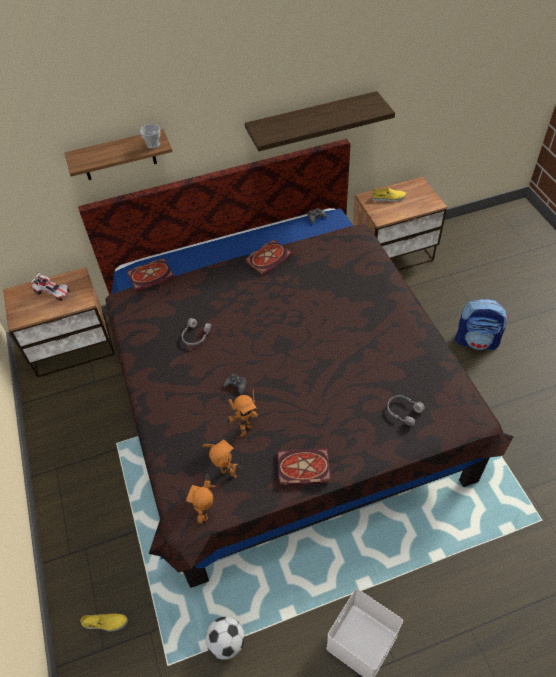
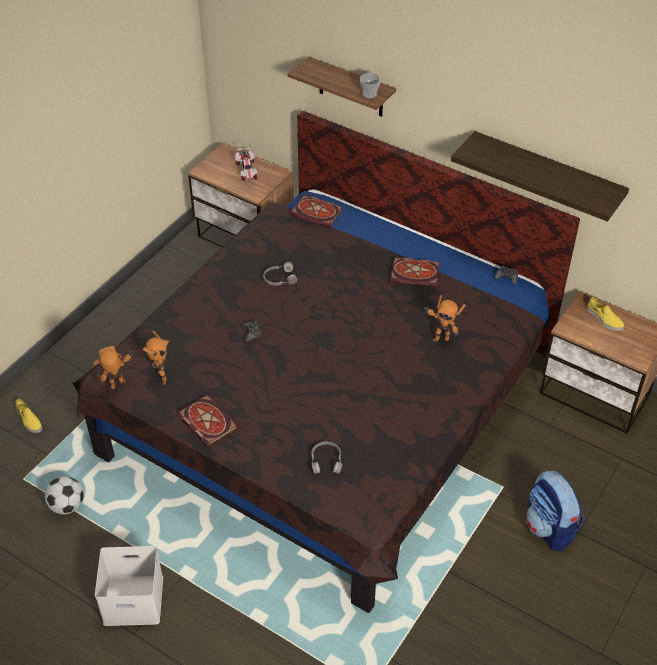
camera: 50 degrees right, 5 degrees down
(244, 430) = (212, 364): toy robot -> toy robot (440, 338)

